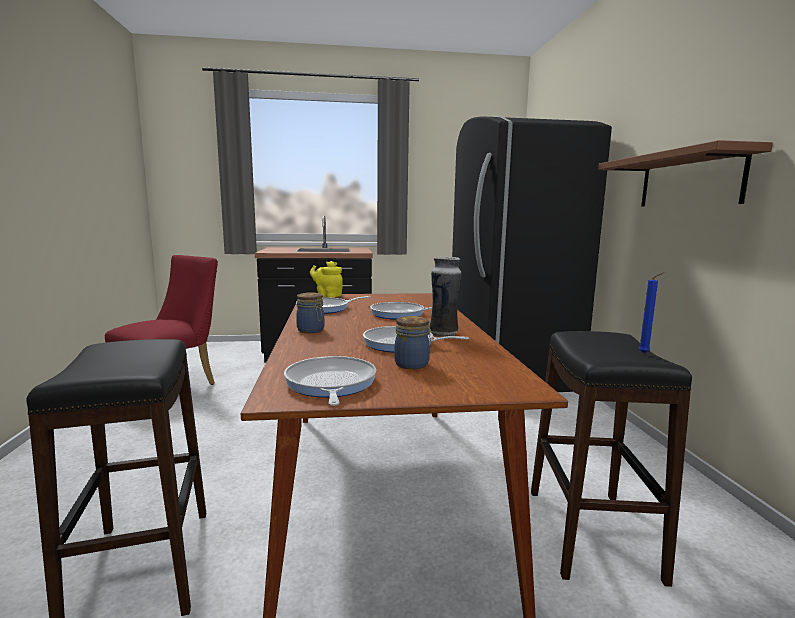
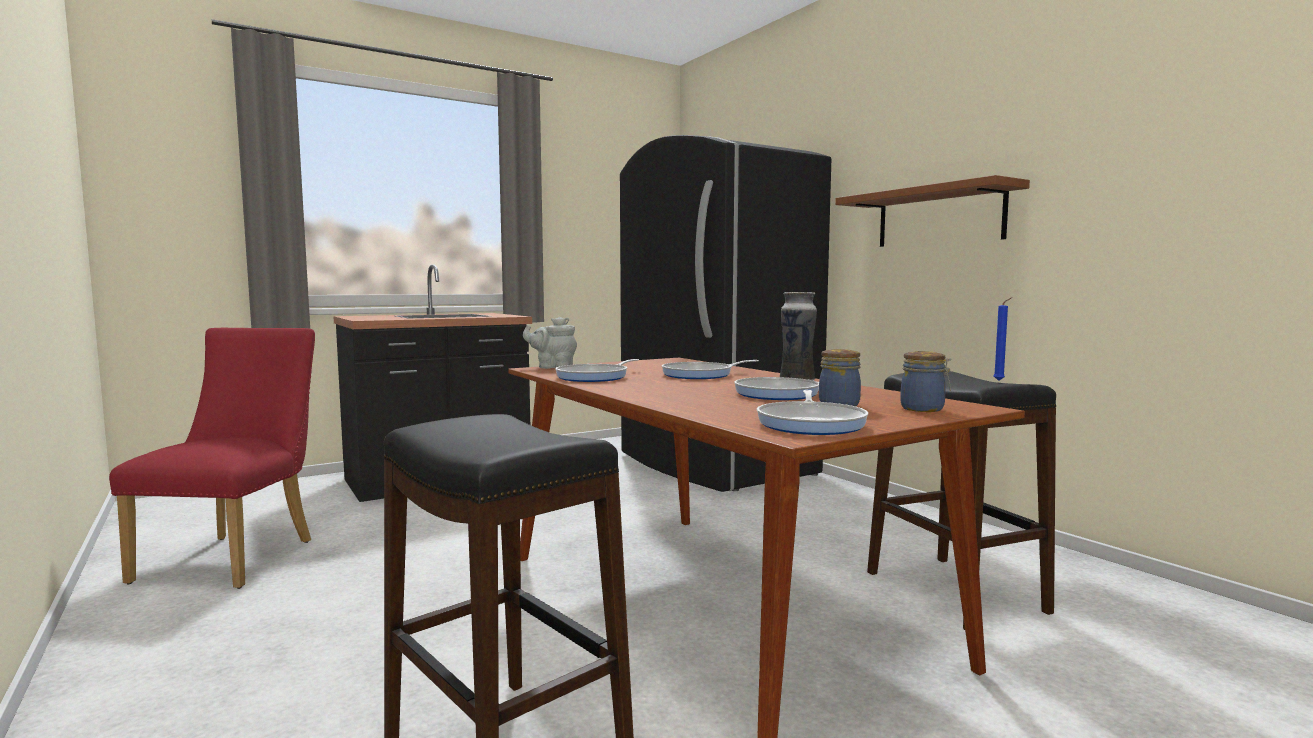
camera: 25 degrees left, 5 degrees down
(311, 331) = (647, 394): jar -> jar (924, 409)
(327, 295) = (553, 367): yellow teapot -> grey teapot
(330, 384) = (811, 423): frying pan -> frying pan turned 135 degrees counterclockwise

